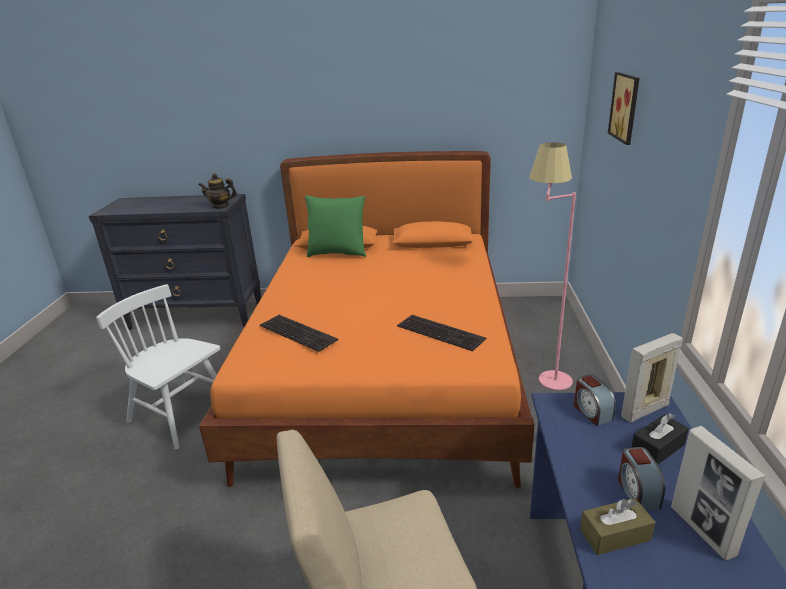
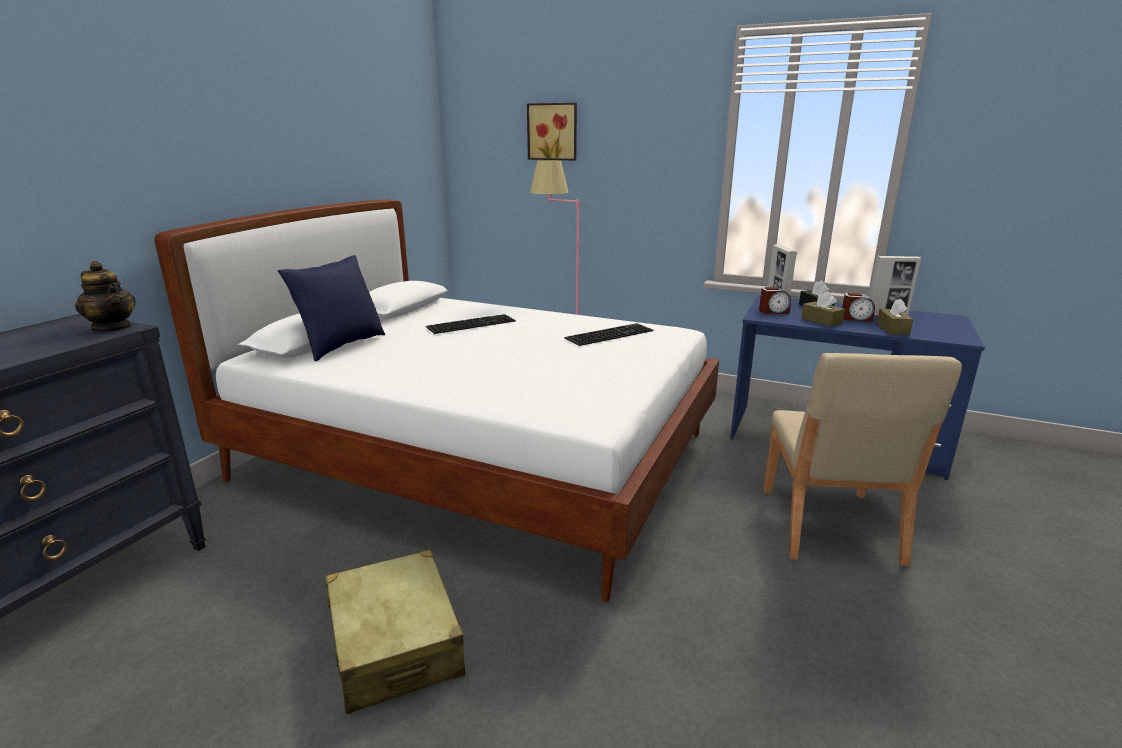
camera: 70 degrees left, 5 degrees down
(181, 415) = (395, 645): white chair -> beige suitcase
(220, 206) = (113, 328): teapot -> teapot turned 75 degrees counterclockwise
(299, 332) = (547, 381): keyboard -> keyboard (471, 323)
(338, 253) = (341, 346): green pillow -> blue pillow
(385, 374) = (480, 457): orange bed -> white bed
(586, 456) = (821, 321): none -> brown tissue box

